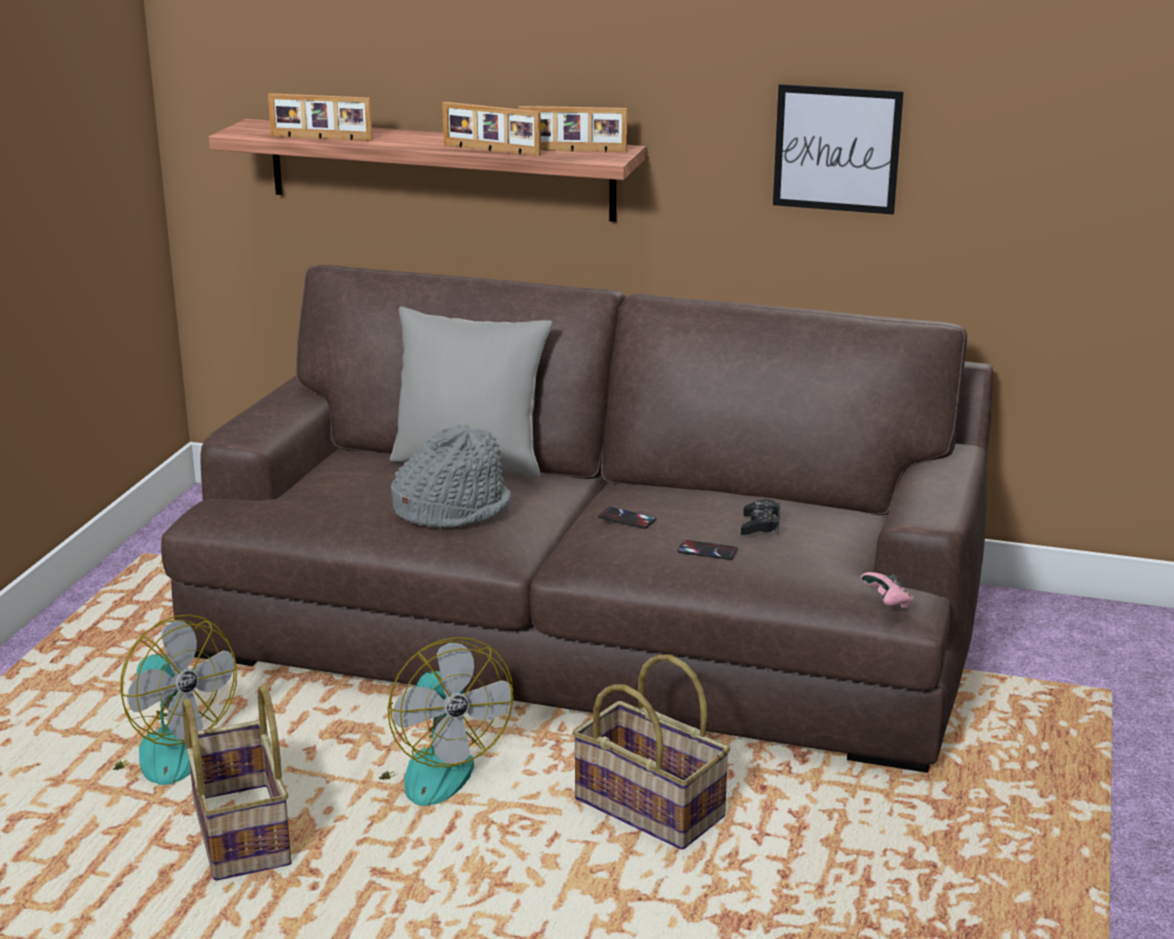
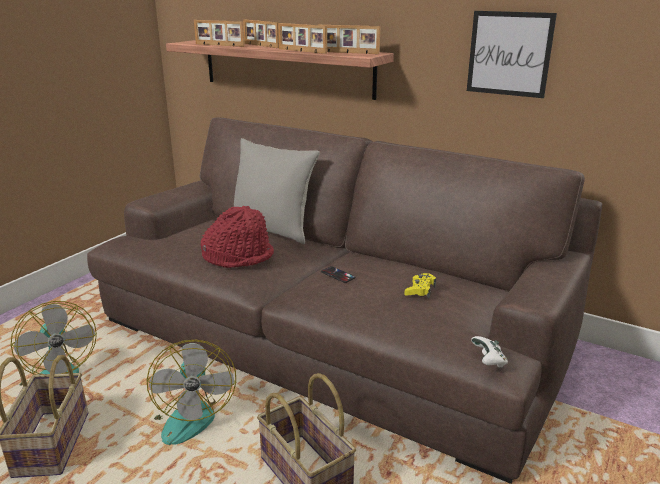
camera: 15 degrees right, 0 degrees up
(397, 135) = (260, 45): none -> picture frame
(452, 509) = (238, 256): grey hat -> red hat
(707, 550) = (376, 303): phone -> none
(760, 525) = (420, 290): black game controller -> yellow game controller
(887, 603) = (489, 361): pink game controller -> white game controller

